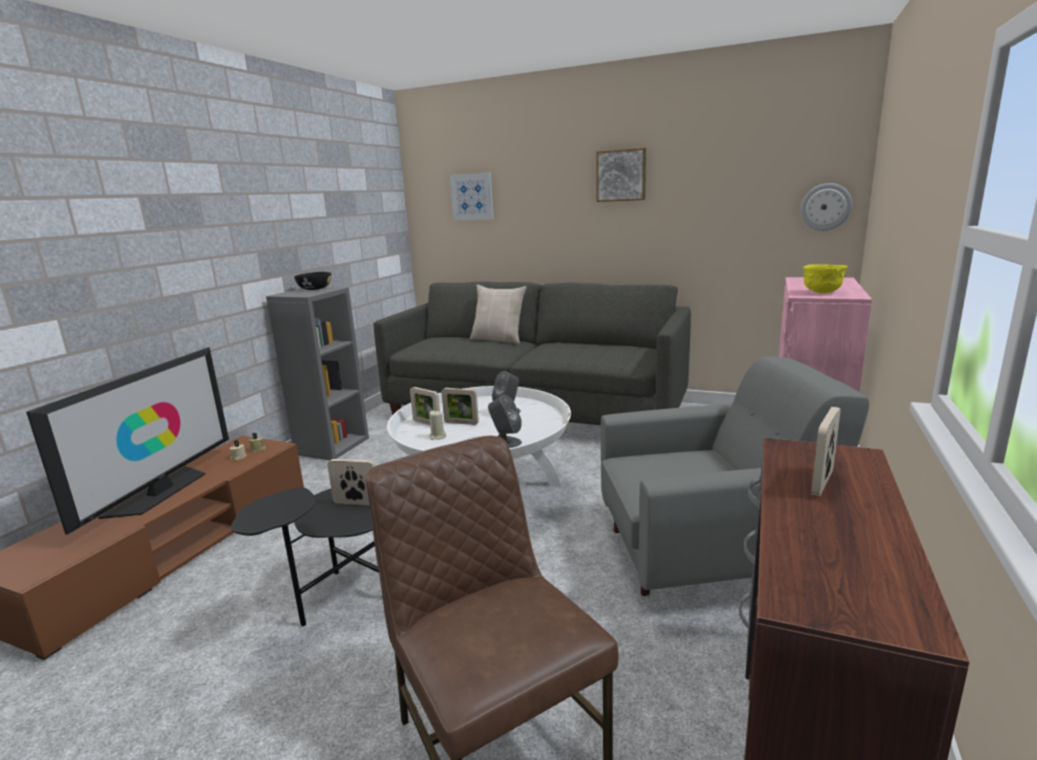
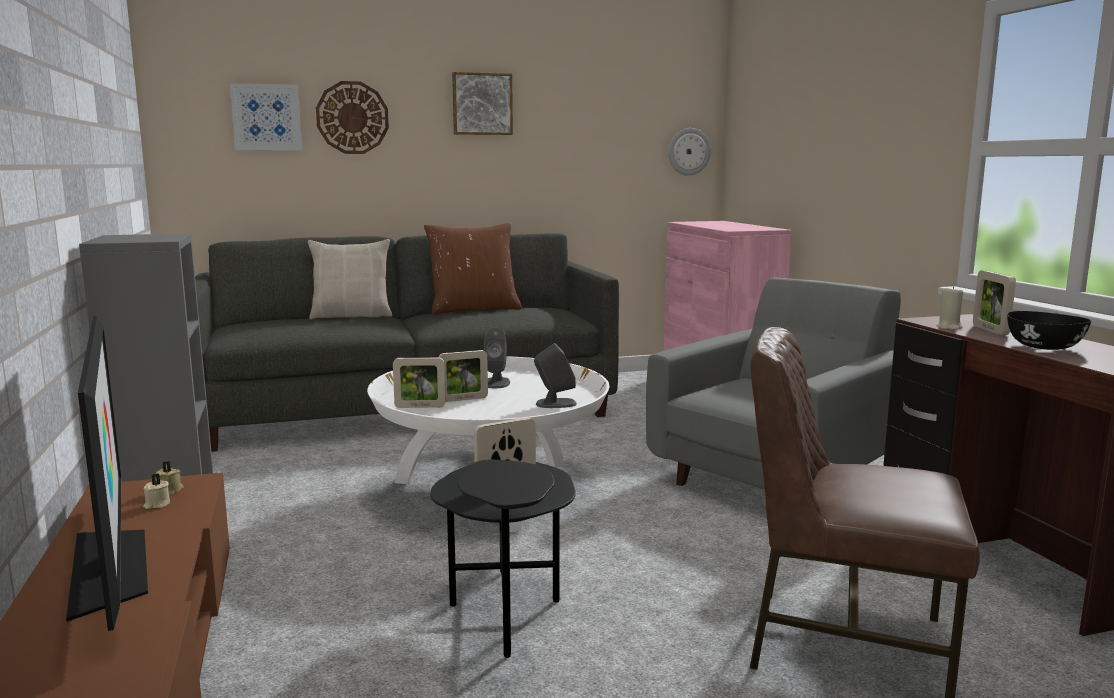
camera: 40 degrees left, 5 degrees down
(314, 289) = (138, 236): black bowl -> black bowl (1043, 347)
(437, 437) = (466, 414): beige candle -> beige candle (949, 327)
(525, 193) = (352, 117): none -> wall clock
(583, 343) = (474, 309): none -> brown pillow
(821, 292) = (741, 228): yellow bowl -> none

